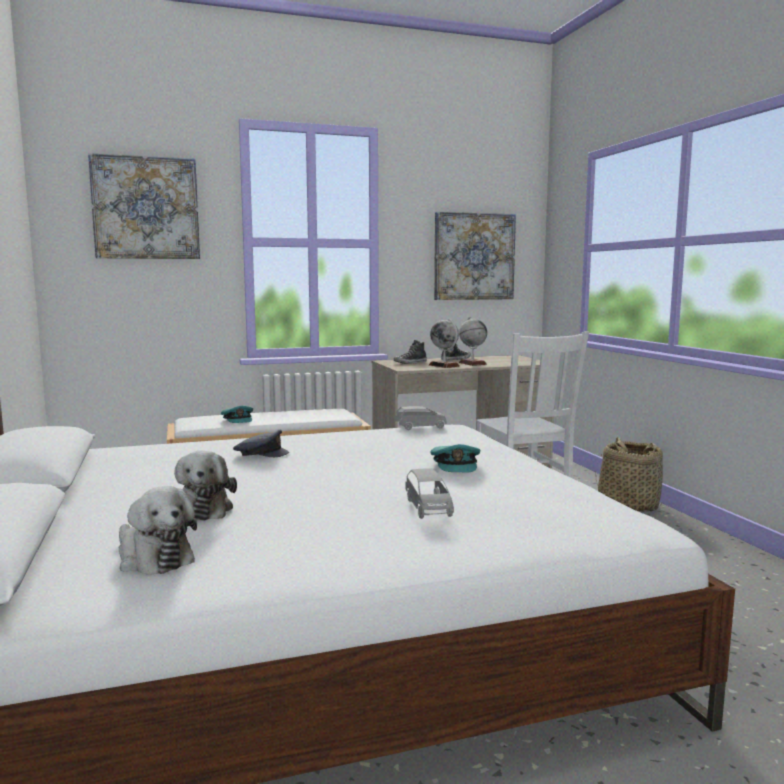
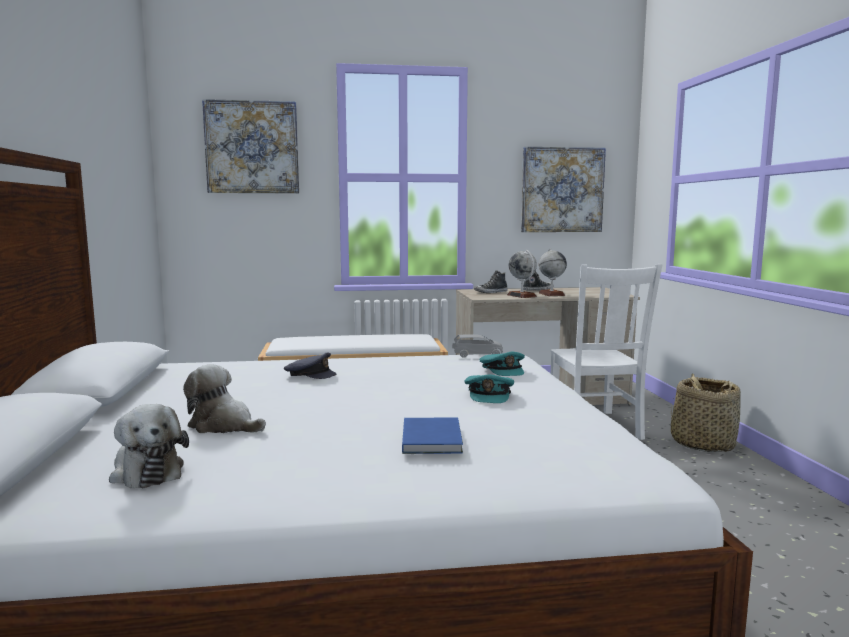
camera: 10 degrees right, 0 degrees up
(203, 509) = (224, 426): plush toy -> plush toy turned 120 degrees clockwise
(238, 420) = (325, 341): turquoise cap -> turquoise cap (503, 370)
(428, 508) = (433, 438): grey toy car -> blue book

